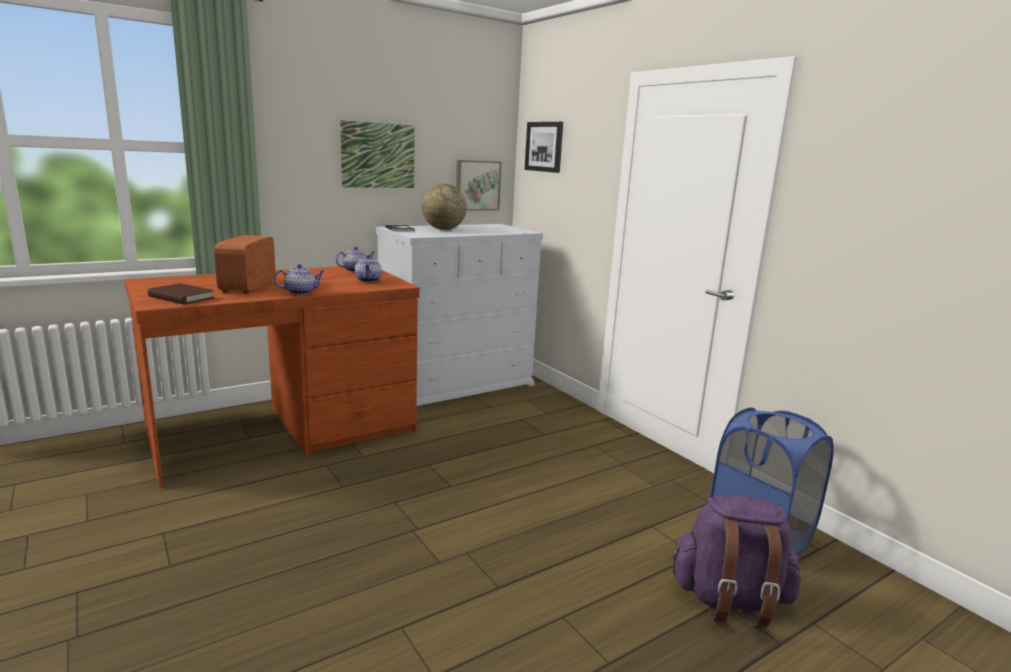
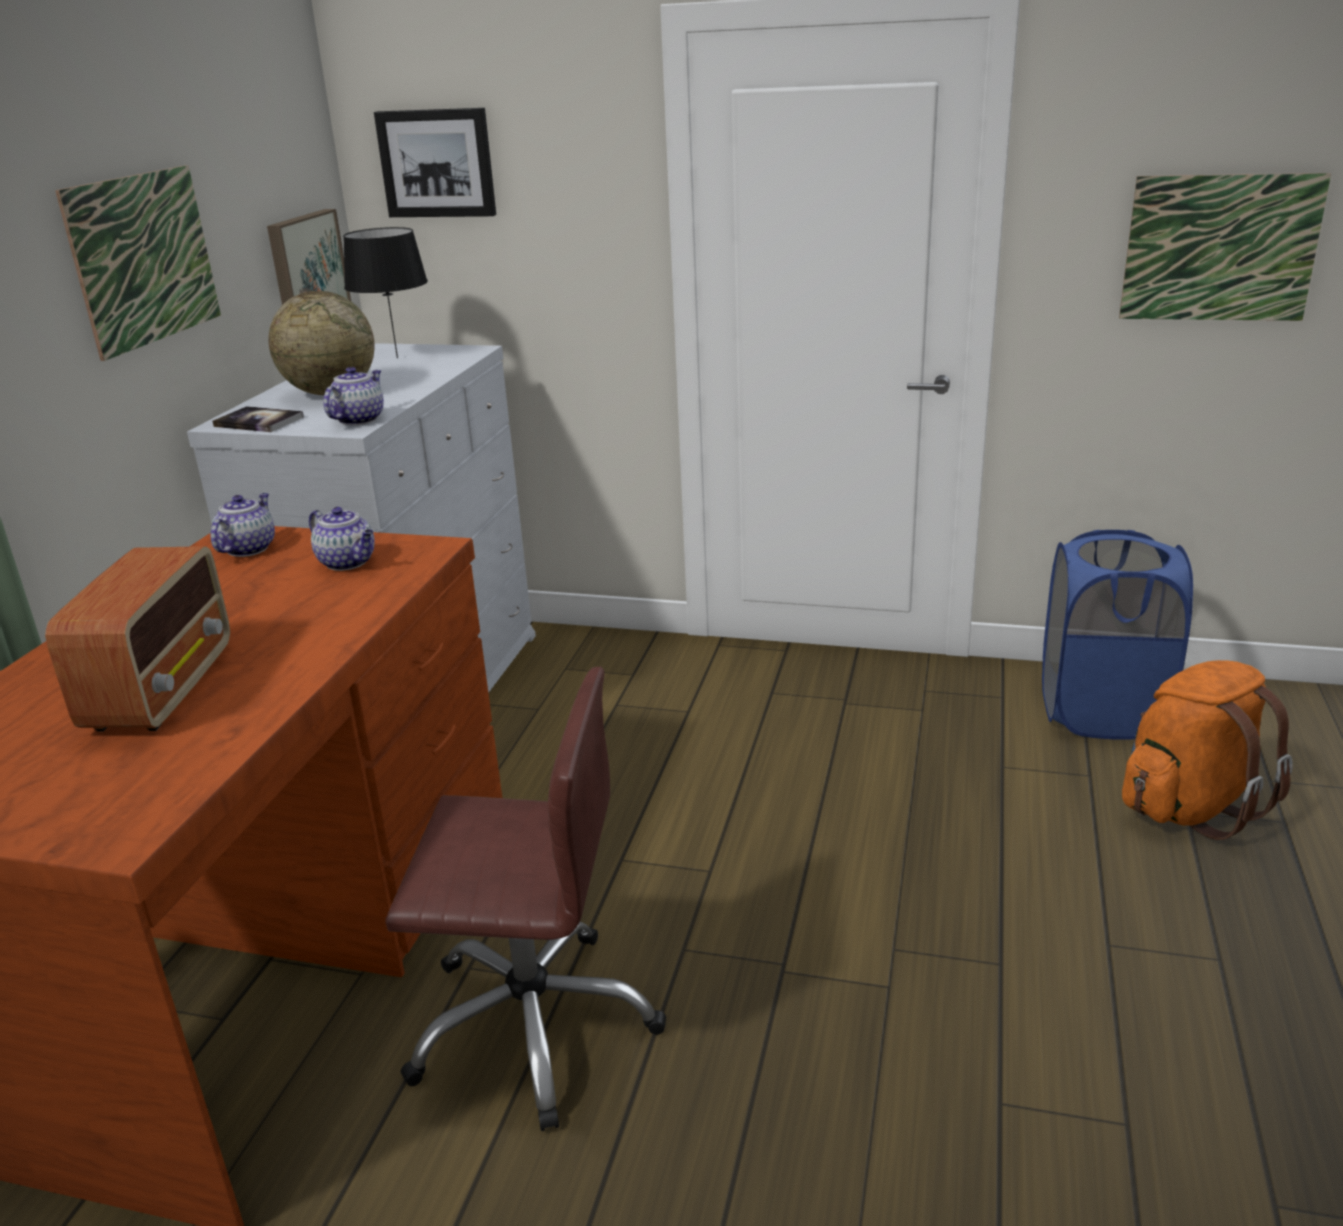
camera: 40 degrees left, 10 degrees up
(181, 297) = (116, 788): brown book -> none
(247, 286) = (163, 688): radio -> radio turned 135 degrees counterclockwise
(301, 292) = (316, 648): teapot -> teapot (359, 419)
(313, 491) = (534, 1023): none -> brown office chair
(495, 228) = (396, 358): none -> black table lamp
(729, 600) = (1189, 806): purple backpack -> orange backpack
(905, 234) = (1219, 248): none -> picture

